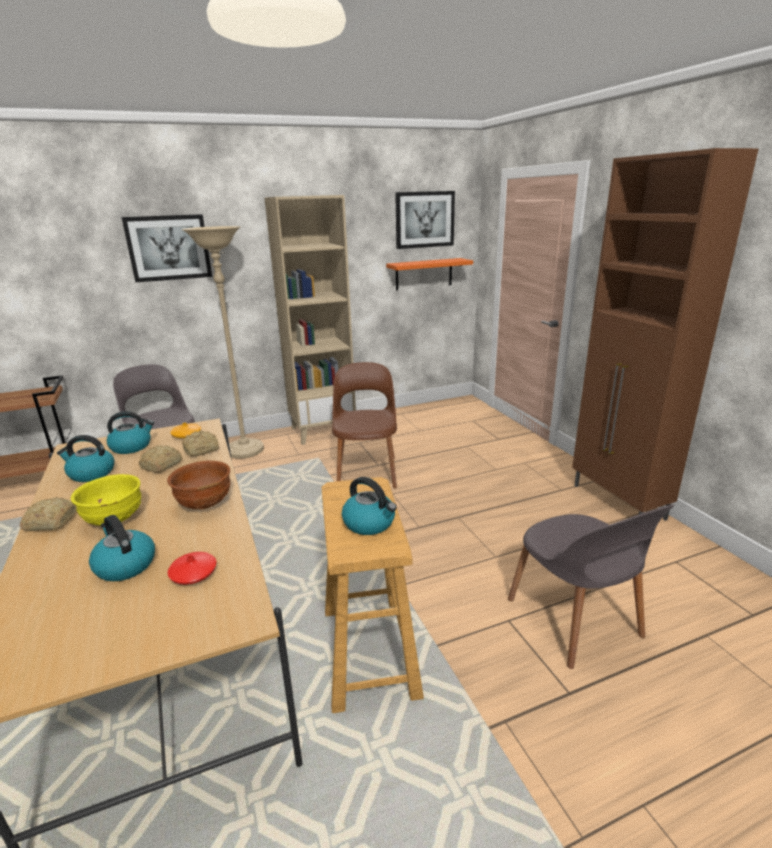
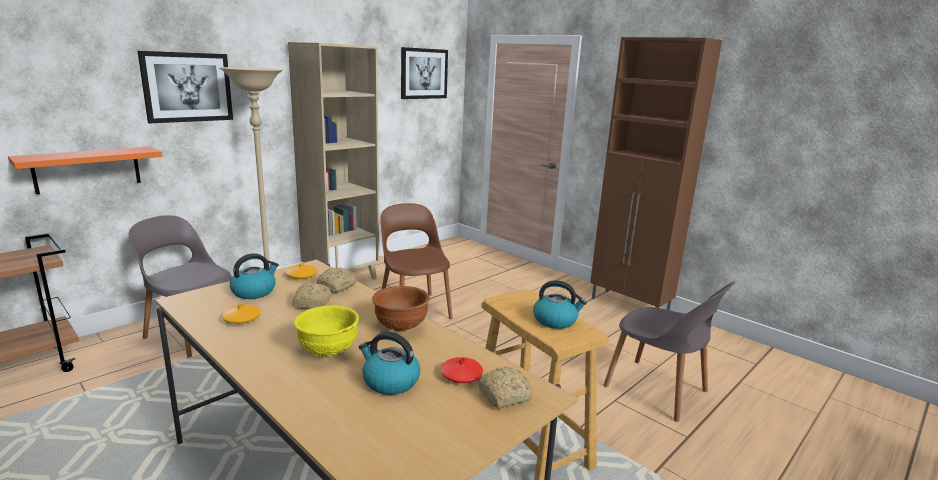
camera: 25 degrees left, 5 degrees down
(50, 522) = (259, 364): bread -> bread (503, 396)
(91, 473) = (242, 319): kettle -> orange vase
(424, 274) = (422, 123): orange shelf -> orange shelf (87, 169)

